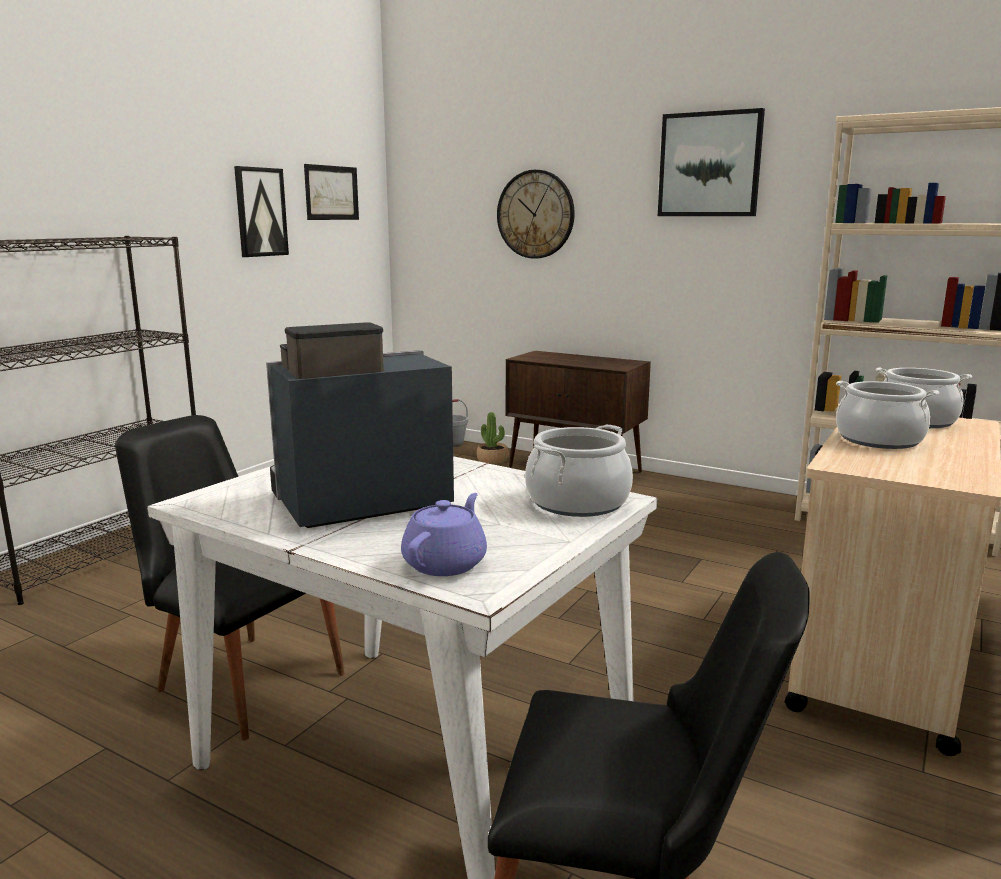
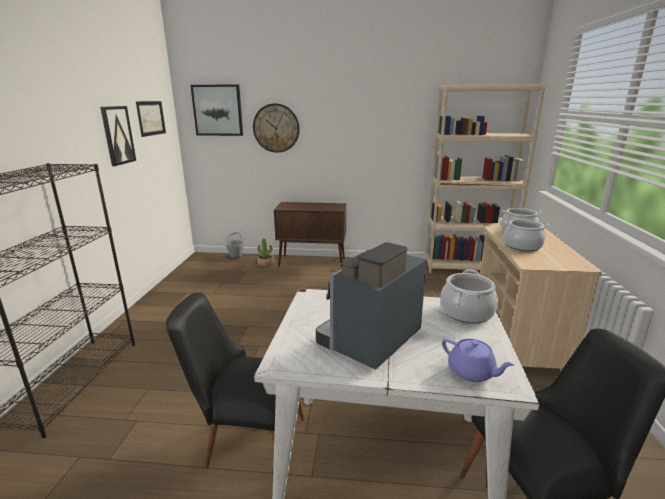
camera: 25 degrees left, 5 degrees up
(446, 563) = (472, 372): purple teapot -> purple teapot turned 135 degrees clockwise
(710, 165) = (372, 103): picture -> picture (218, 110)

